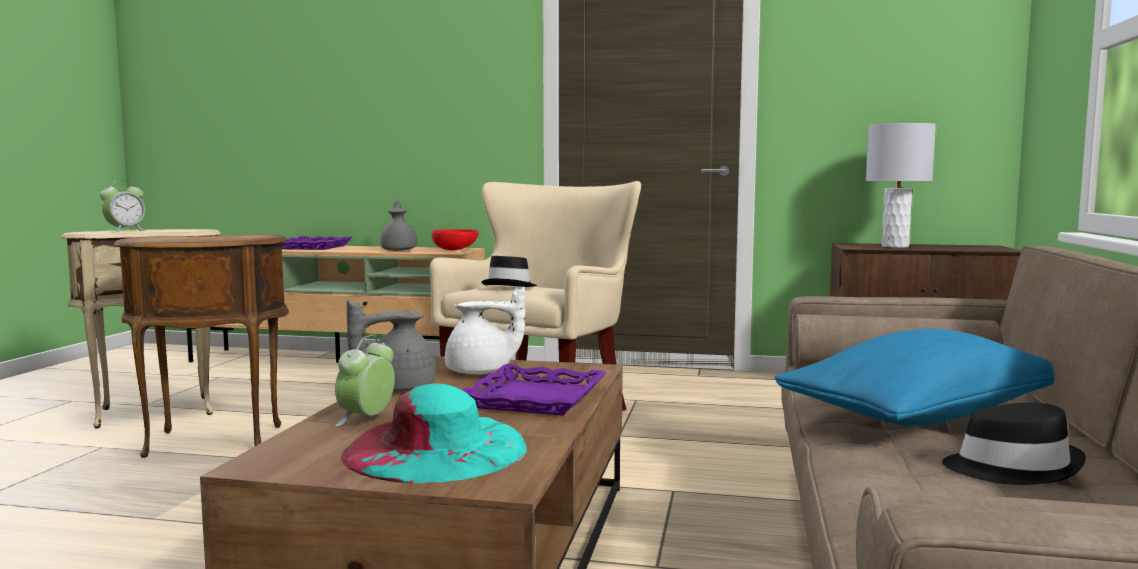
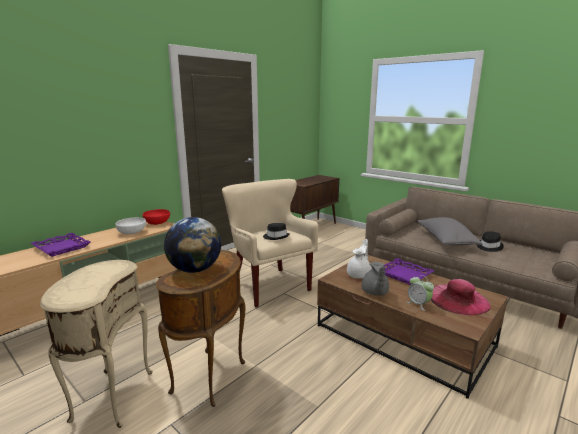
camera: 60 degrees left, 10 degrees up
(125, 231) = (88, 285): alarm clock -> none
(190, 237) = (195, 270): none -> globe
(399, 250) = (132, 232): grey teapot -> white bowl
(436, 449) = (458, 299): turquoise hat -> pink hat
(895, 246) = (307, 181): grey table lamp -> none
(920, 417) = (445, 241): blue pillow -> grey pillow

